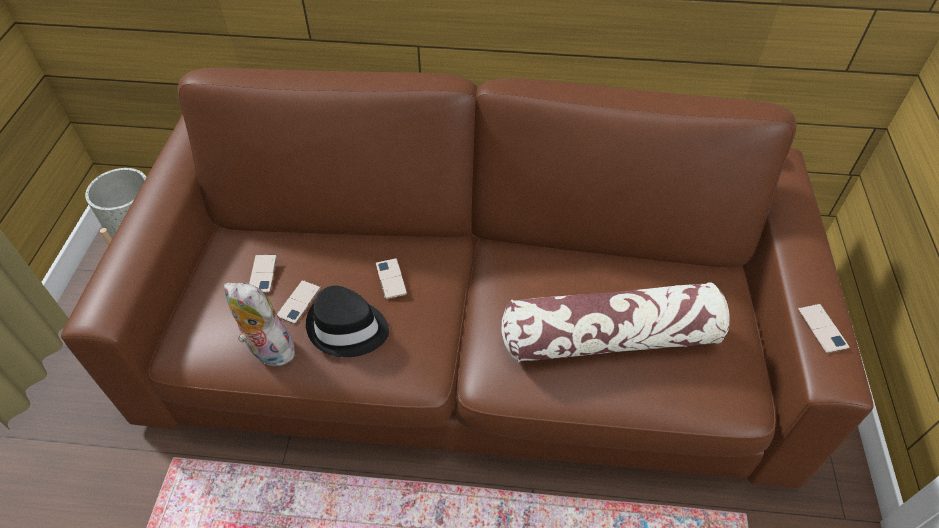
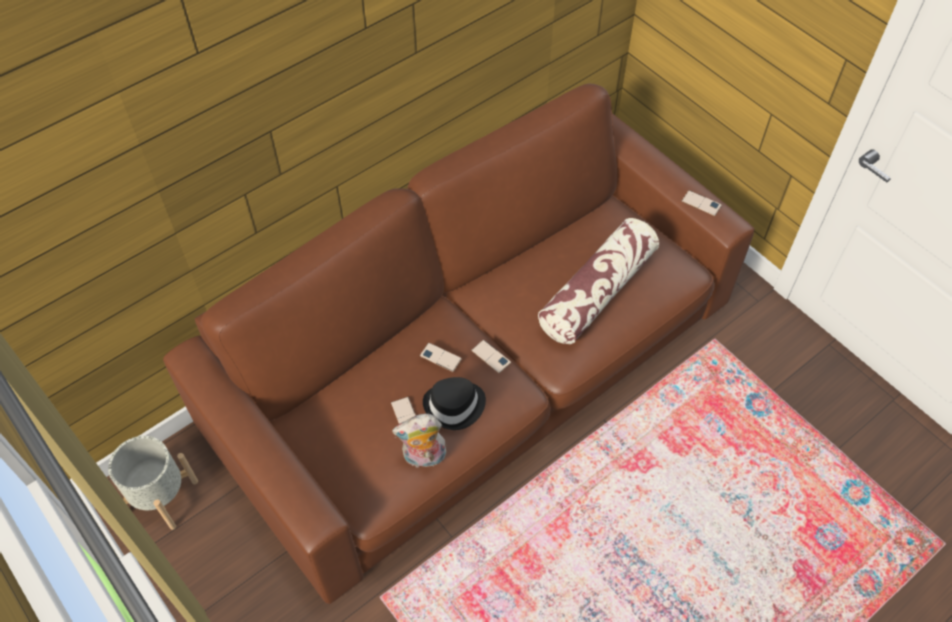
camera: 45 degrees left, 5 degrees up
(262, 274) = (358, 420): phone -> phone (491, 356)

